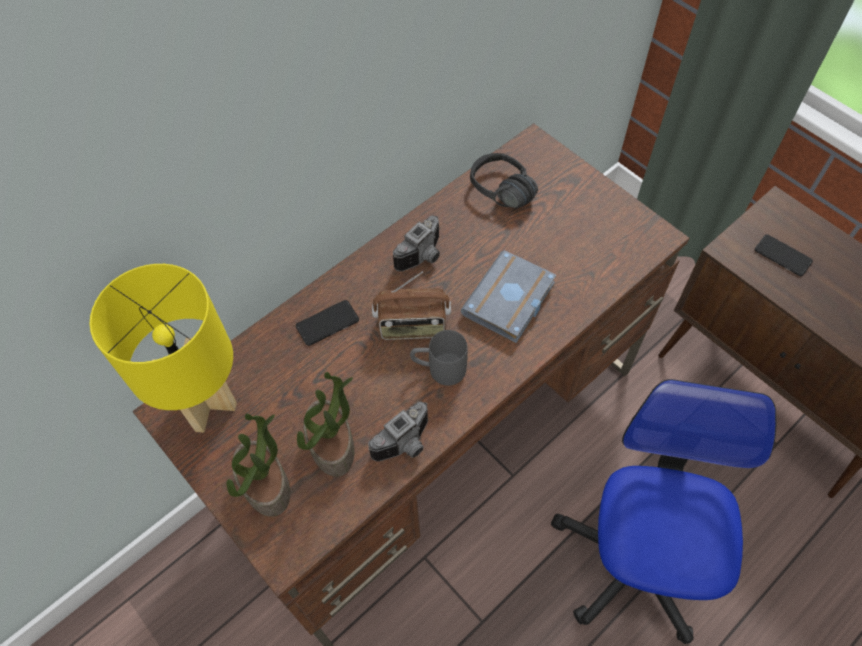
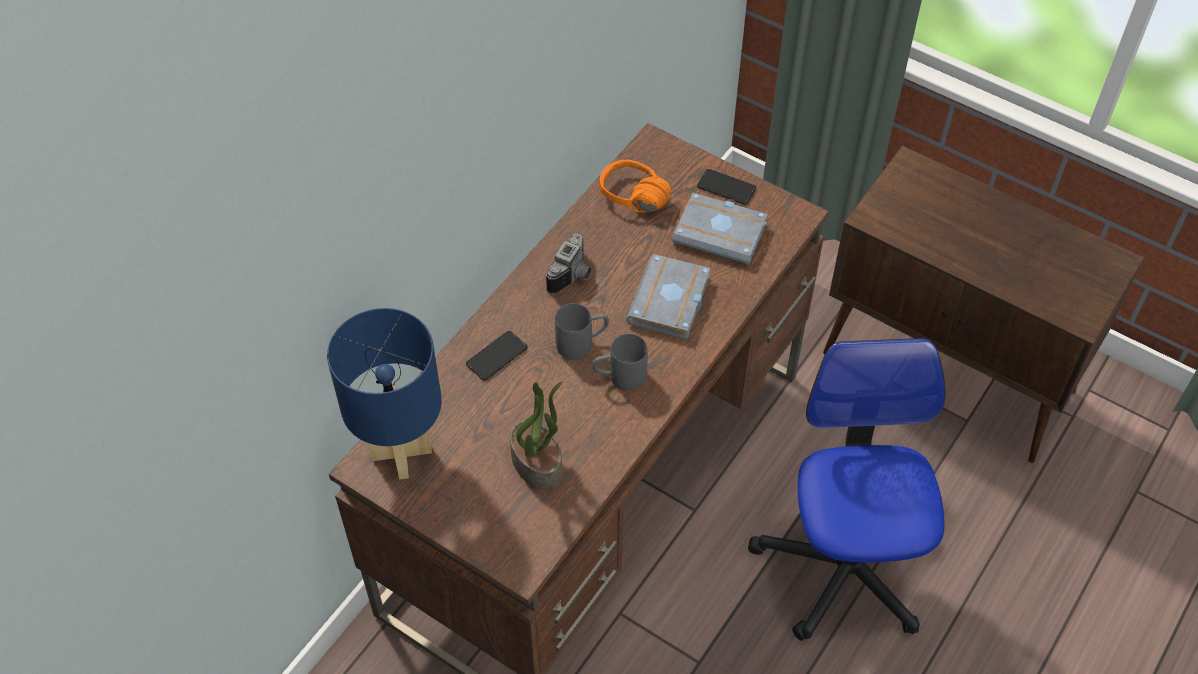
camera: 15 degrees left, 5 degrees down
(208, 404) = (402, 452): yellow table lamp -> blue table lamp
(266, 484) = (486, 510): potted plant -> none
(406, 445) = (608, 450): camera -> none
(412, 327) = (582, 343): radio -> grey mug
(495, 196) = (628, 204): black headphones -> orange headphones
(578, 240) = (722, 232): none -> grey book
(782, 256) = (923, 214): phone -> phone (726, 187)

